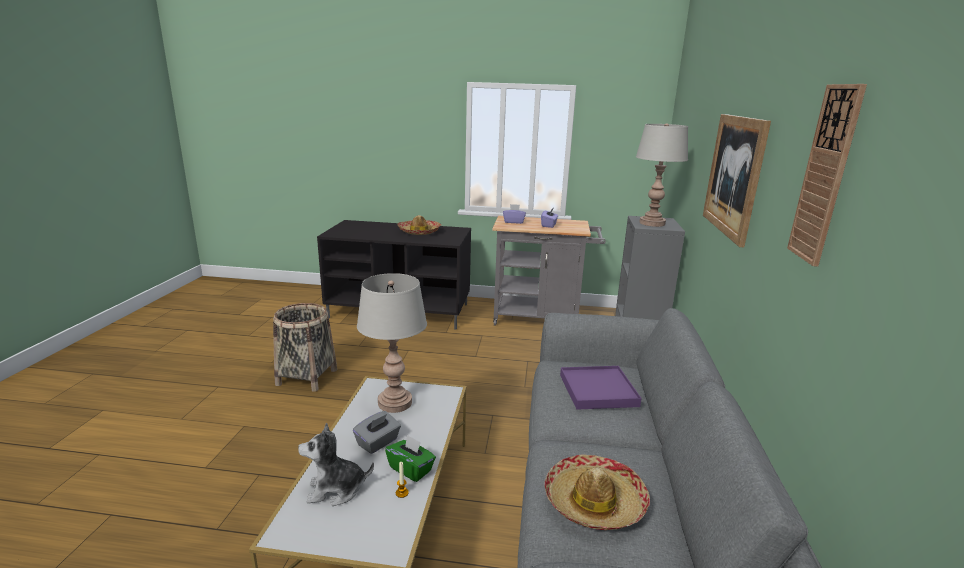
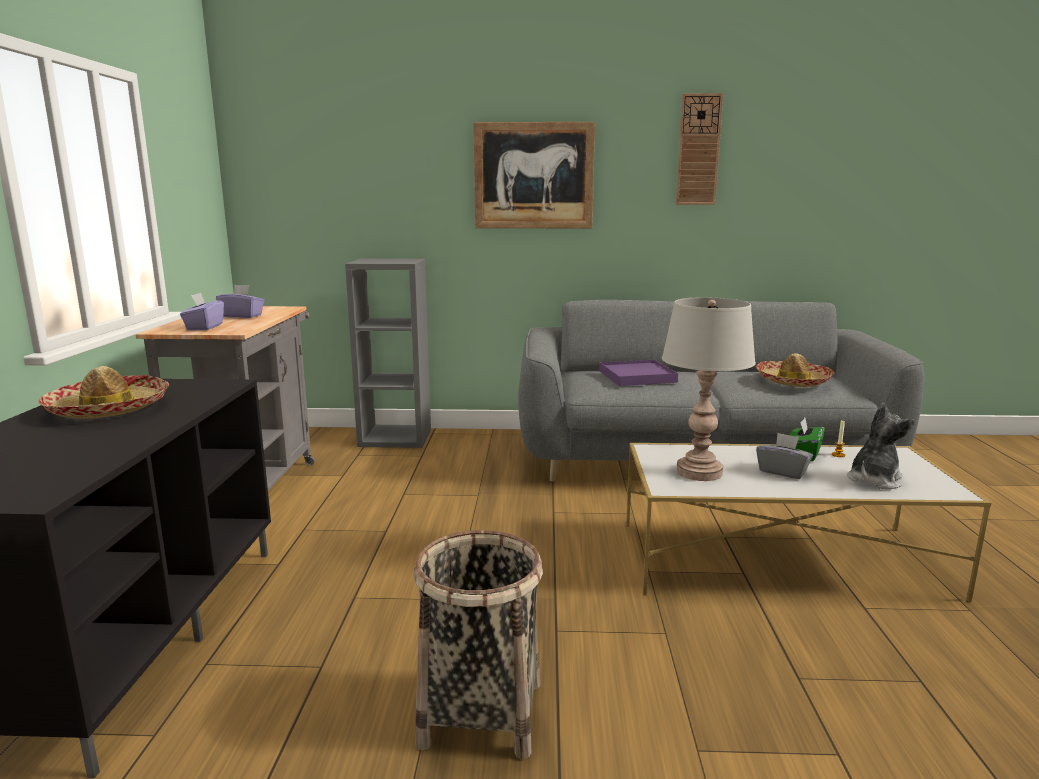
camera: 95 degrees left, 5 degrees down
(336, 490) = (873, 480): plush toy -> plush toy turned 120 degrees counterclockwise
(652, 223) = (391, 261): grey table lamp -> none

